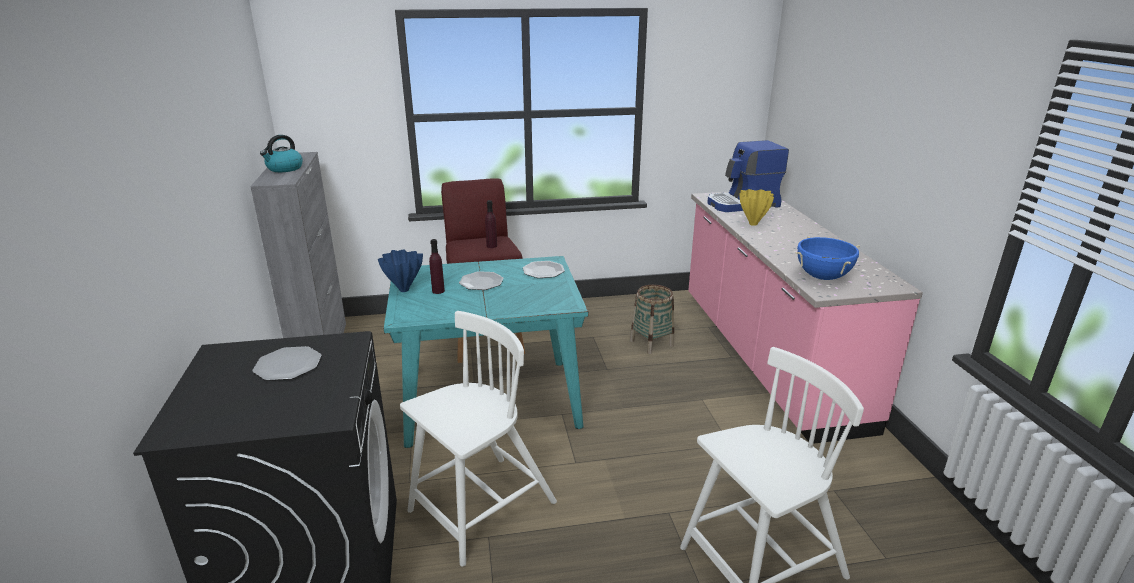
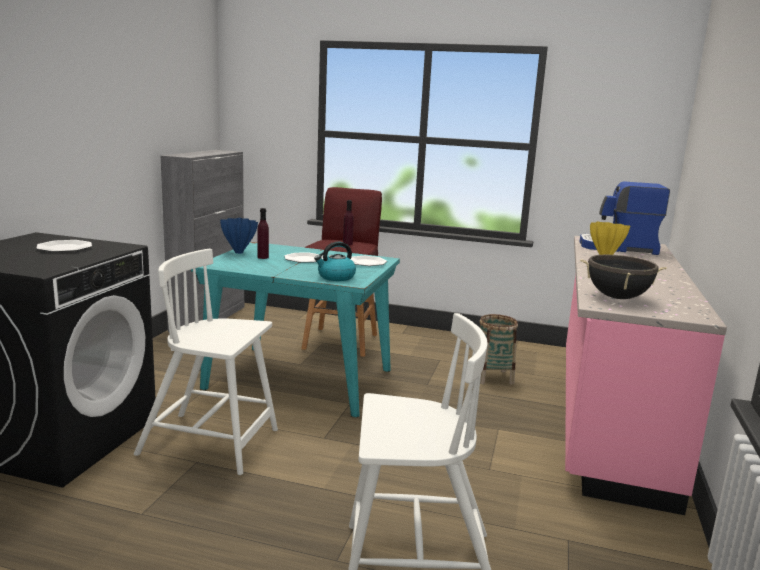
camera: 25 degrees right, 10 degrees down
(284, 169) = (200, 153): kettle -> kettle (335, 277)
(480, 509) = (211, 443): white chair -> white chair turned 150 degrees counterclockwise
(822, 277) = (617, 297): blue cooking pot -> black cooking pot

